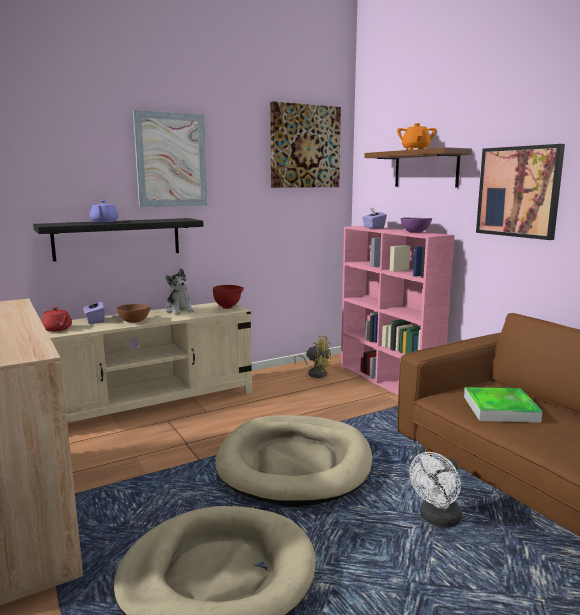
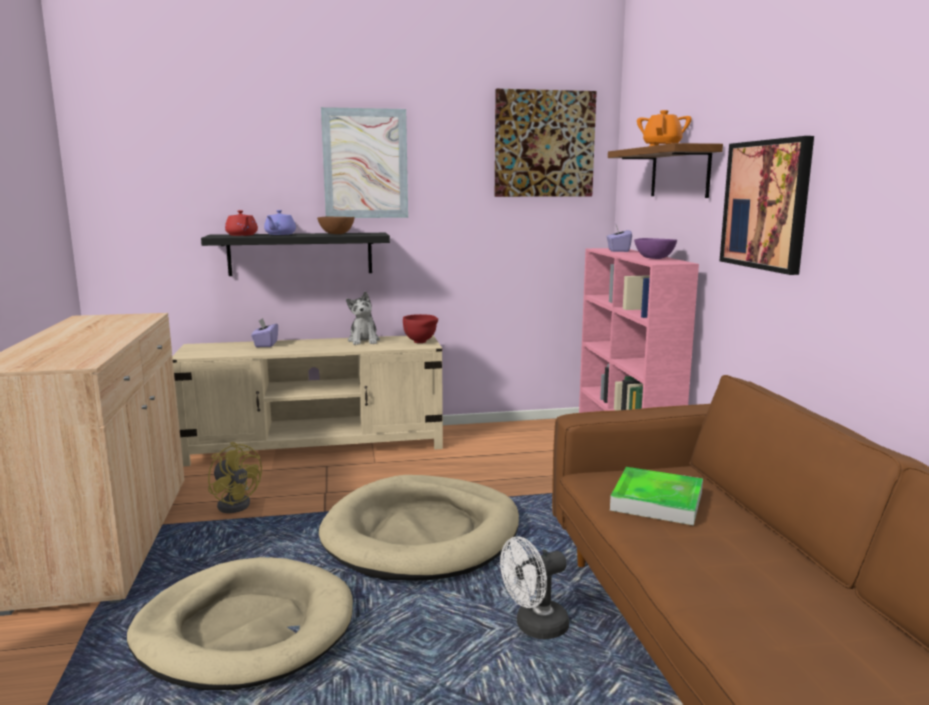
camera: 20 degrees right, 0 degrees up
(57, 329) = (220, 350): red teapot -> red teapot (242, 235)
(134, 321) = (302, 349): brown bowl -> brown bowl (336, 234)
(315, 373) = (539, 436): yellow fan -> yellow fan (236, 503)

